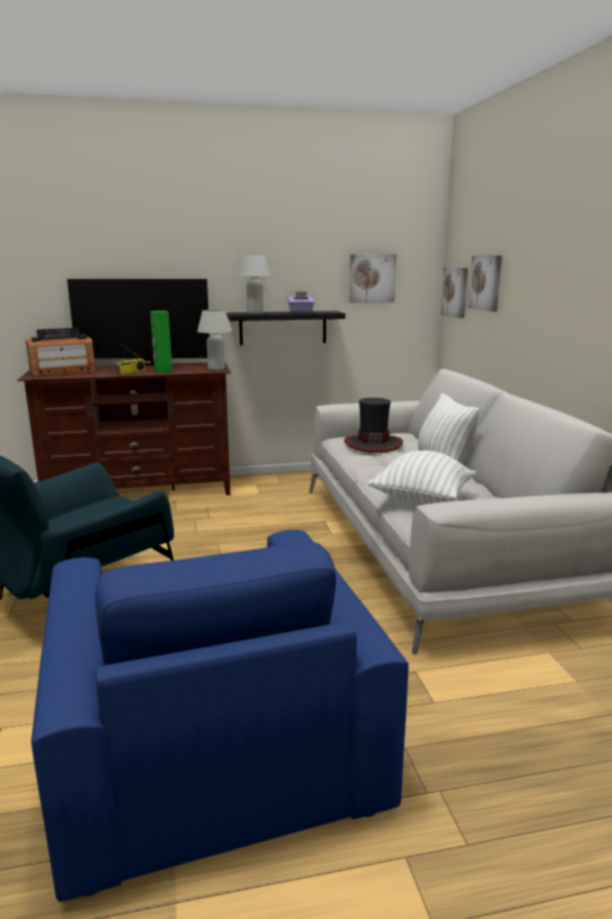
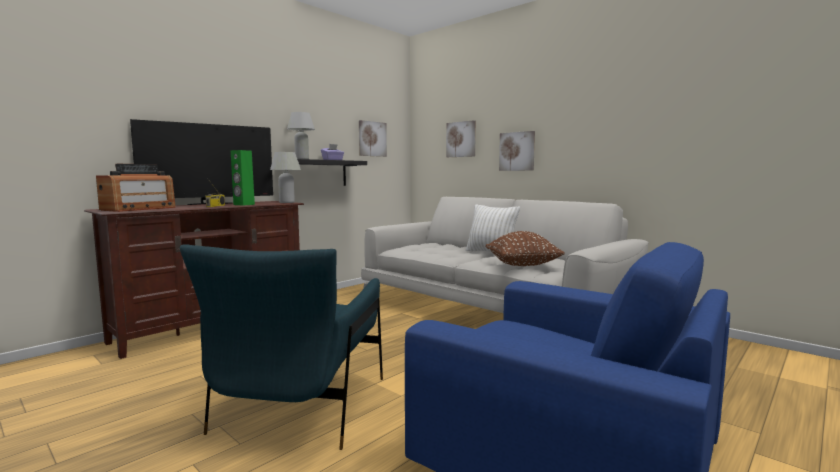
camera: 35 degrees left, 10 degrees down
(373, 444) = (426, 248): hat -> none
(421, 501) = (522, 266): white pillow -> brown pillow
(455, 292) = (427, 149): picture -> picture (517, 151)

